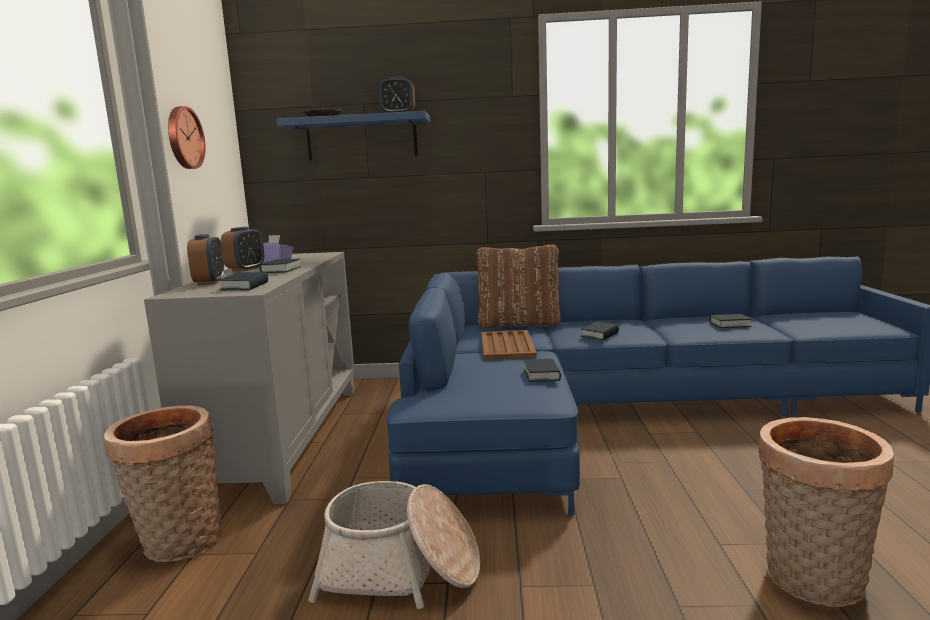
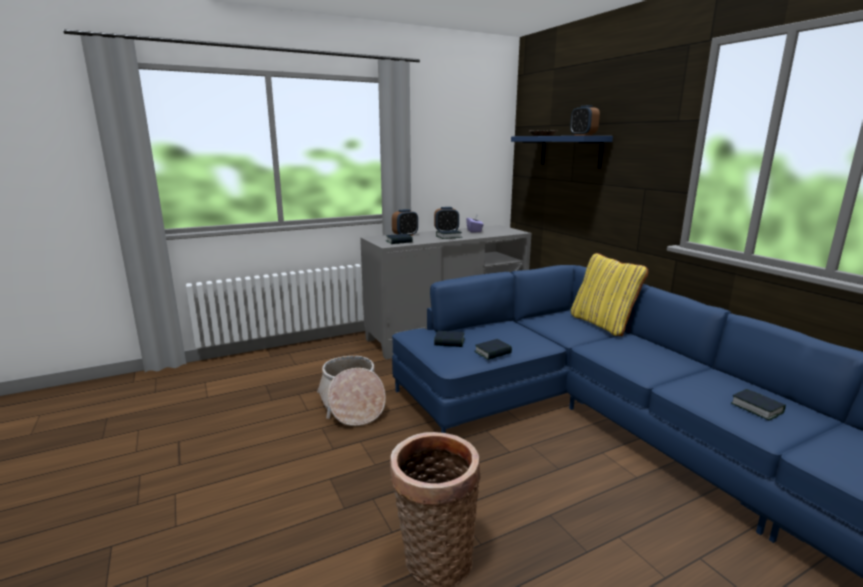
camera: 60 degrees right, 5 degrees up
(178, 543) = (339, 350): basket -> none
(183, 138) = (446, 150): wall clock -> none
(507, 346) = (540, 331): brown tray -> none
(519, 324) = (603, 324): brown pillow -> yellow pillow
(600, 335) = (618, 355): book -> book (449, 342)

